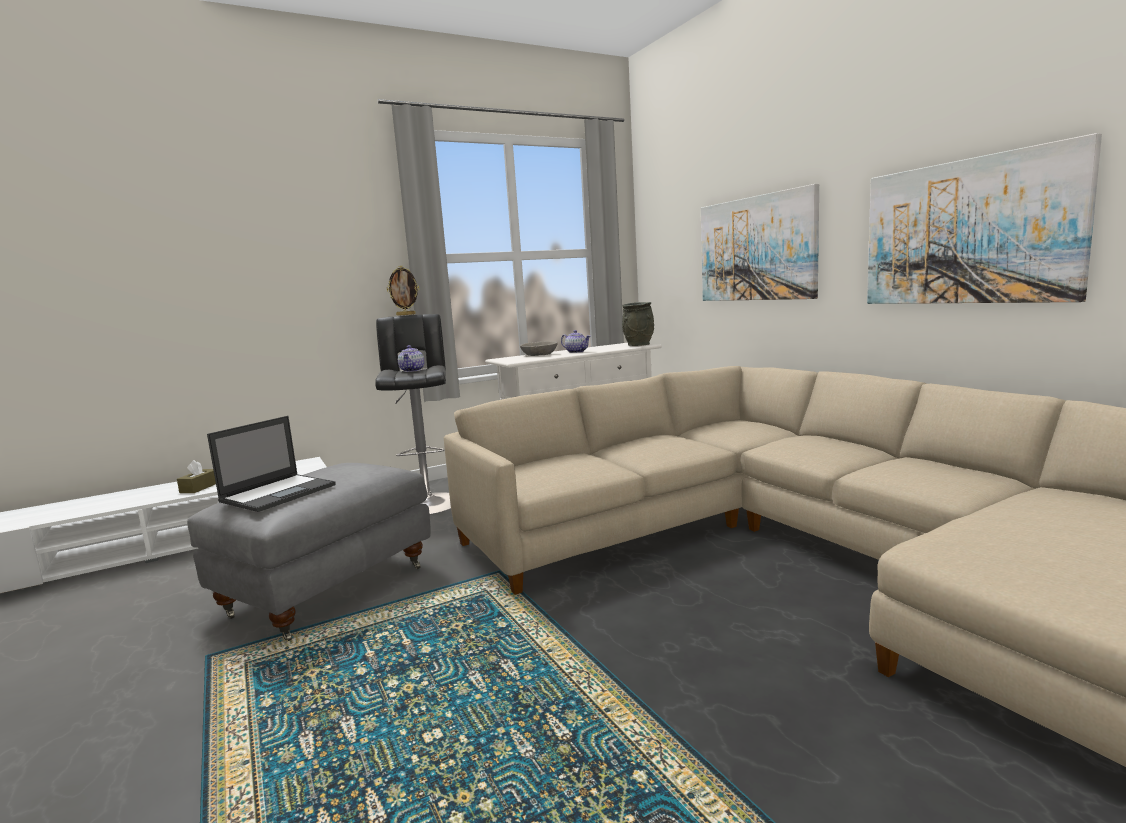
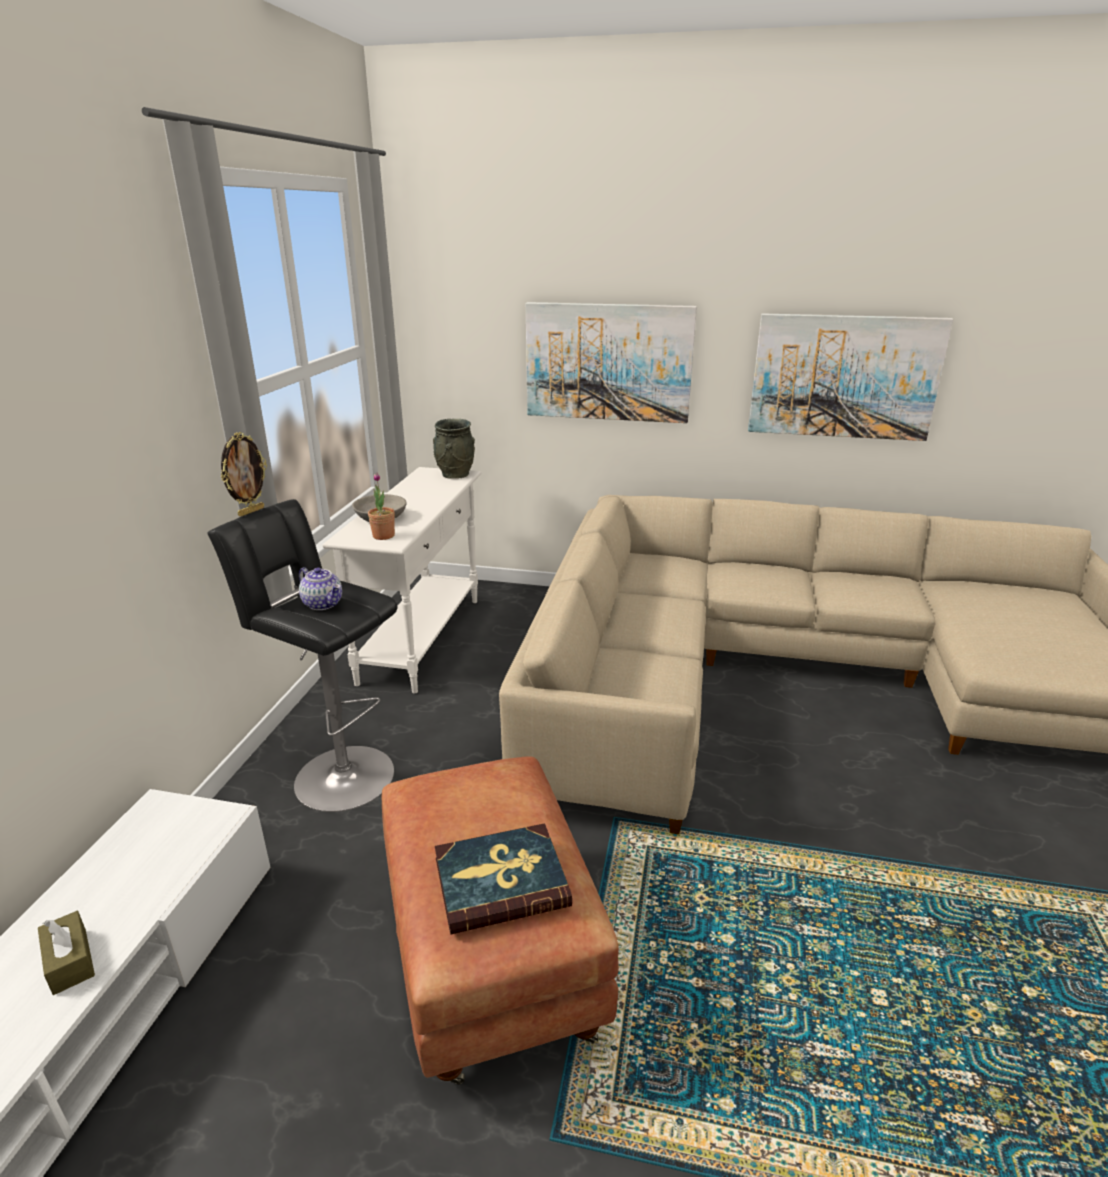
camera: 50 degrees left, 15 degrees up
(279, 493) = (501, 881): laptop -> book
(328, 589) = (490, 958): grey ottoman -> brown ottoman
(518, 359) = (383, 536): none -> potted plant
(576, 352) = (417, 503): teapot -> none

